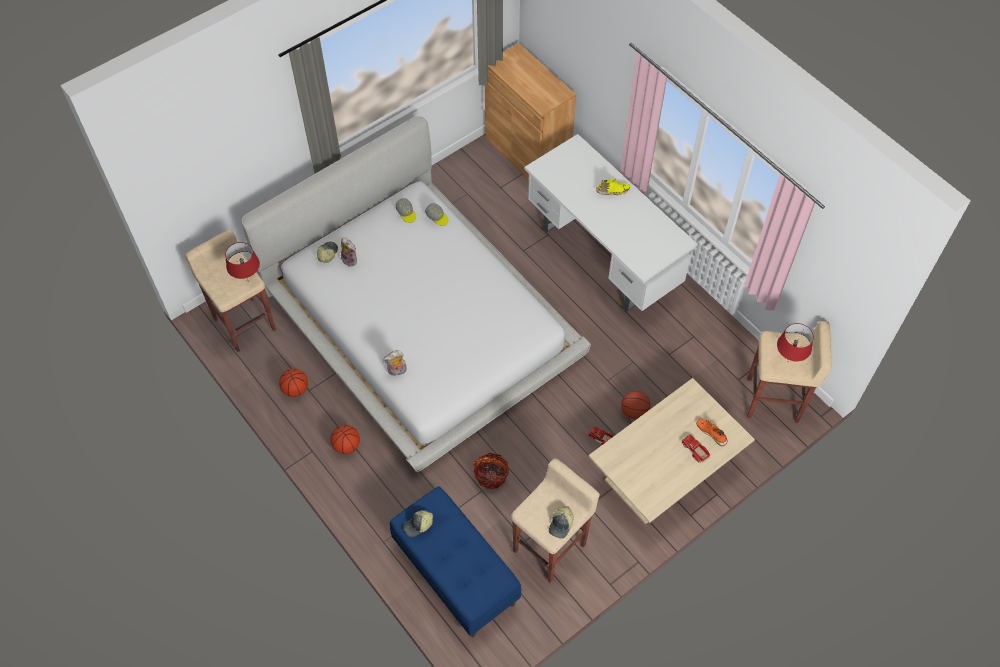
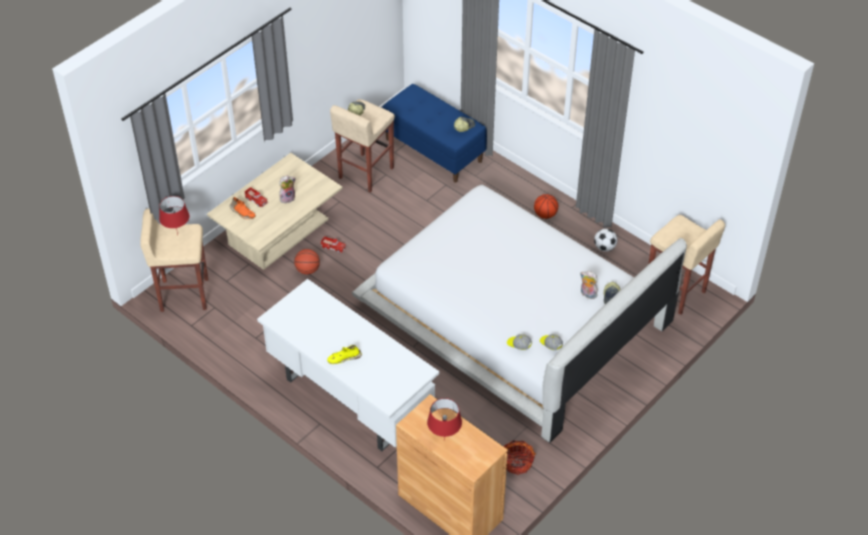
camera: 170 degrees right, 10 degrees down
(248, 282) = (664, 235): red table lamp -> red table lamp (444, 440)
(295, 389) = (604, 247): basketball -> football
(397, 371) = (512, 213): plush toy -> plush toy (287, 198)
(491, 475) = (421, 210): basket -> basket (517, 462)

